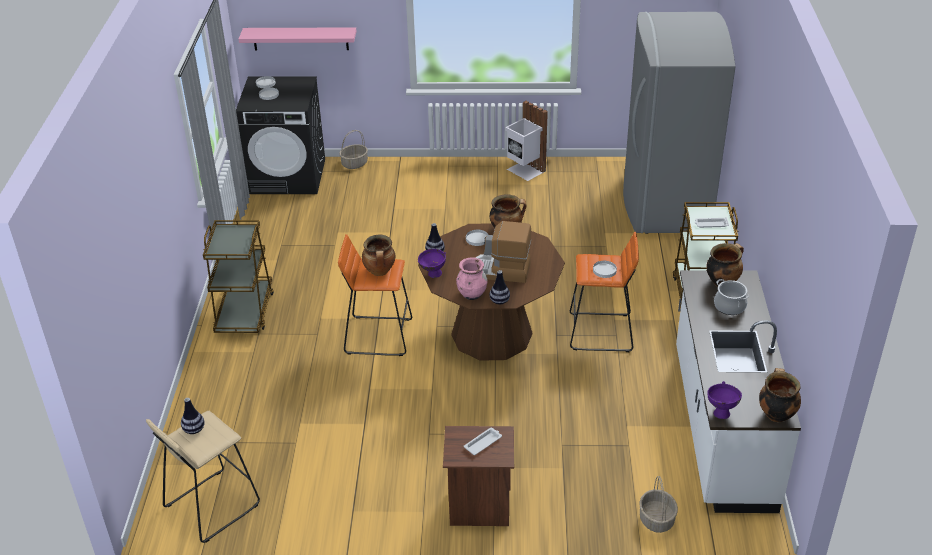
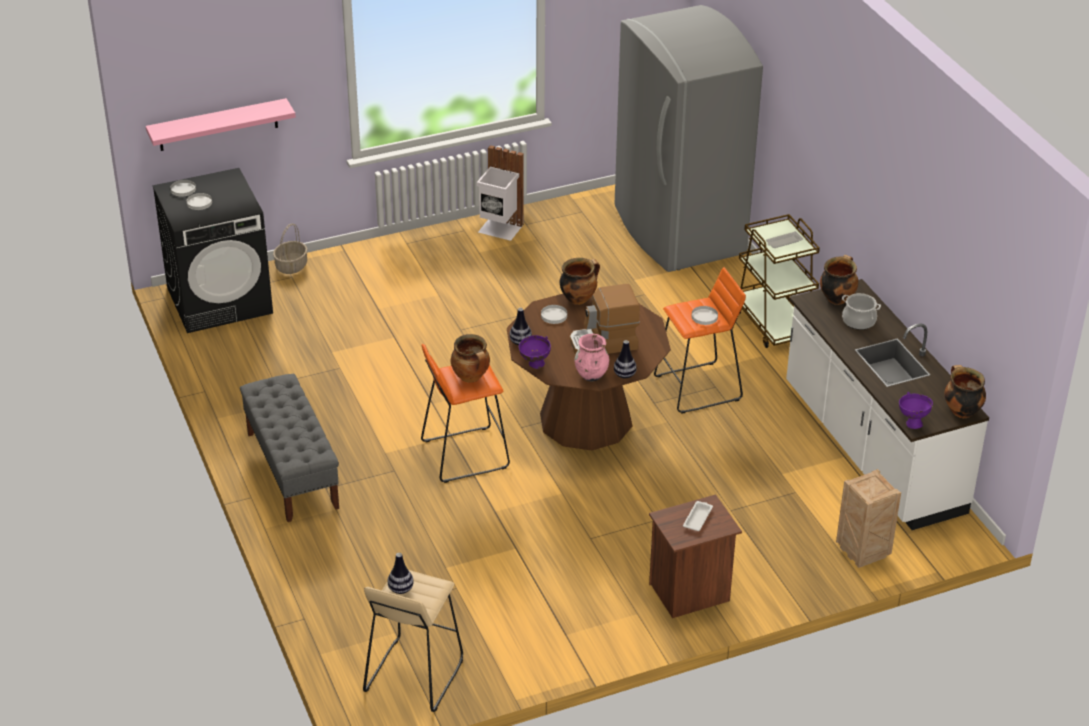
camera: 25 degrees left, 0 degrees up
(245, 312) = (292, 470): brown cart -> grey bench
(657, 520) = (864, 553): basket -> crate

